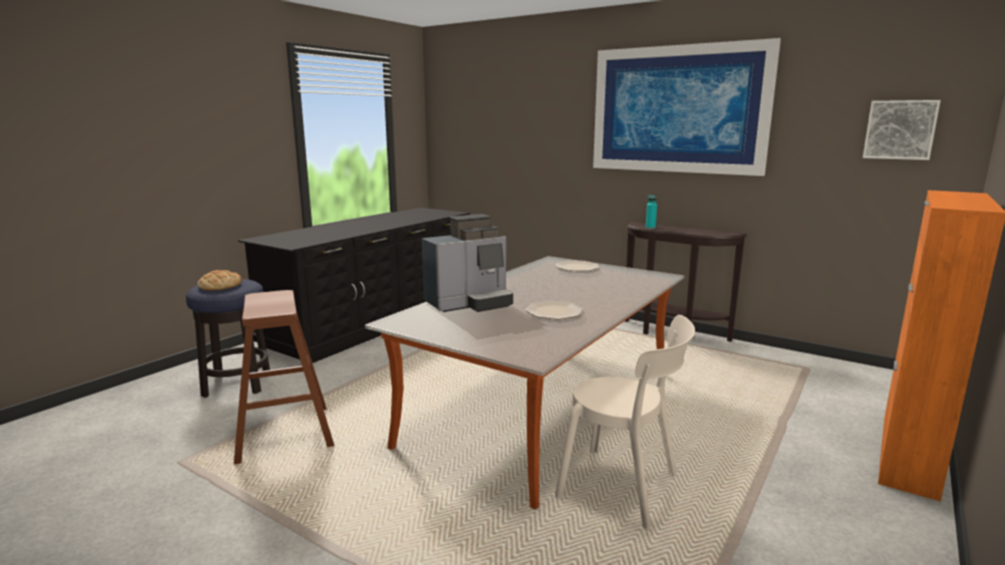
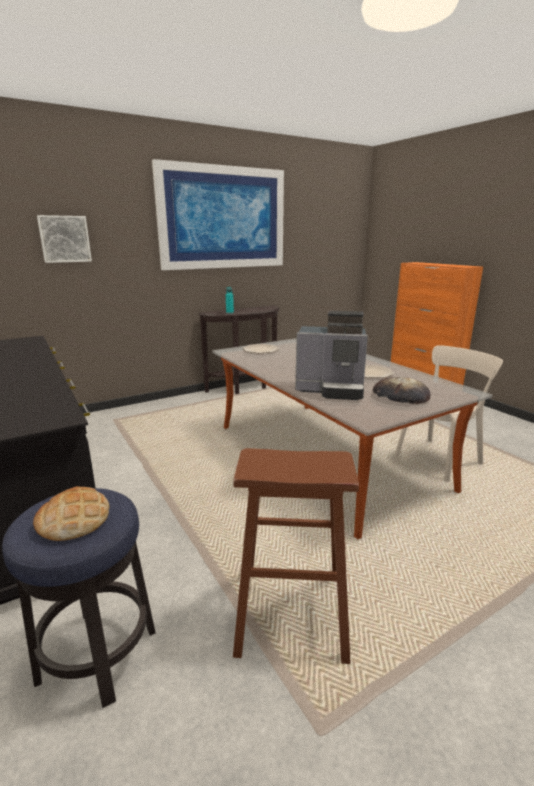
camera: 65 degrees left, 5 degrees up
(469, 303) = (332, 390): coffee machine -> coffee machine turned 105 degrees clockwise
(481, 328) = (400, 395): none -> bread
(900, 130) = (336, 233): picture -> picture (64, 239)

